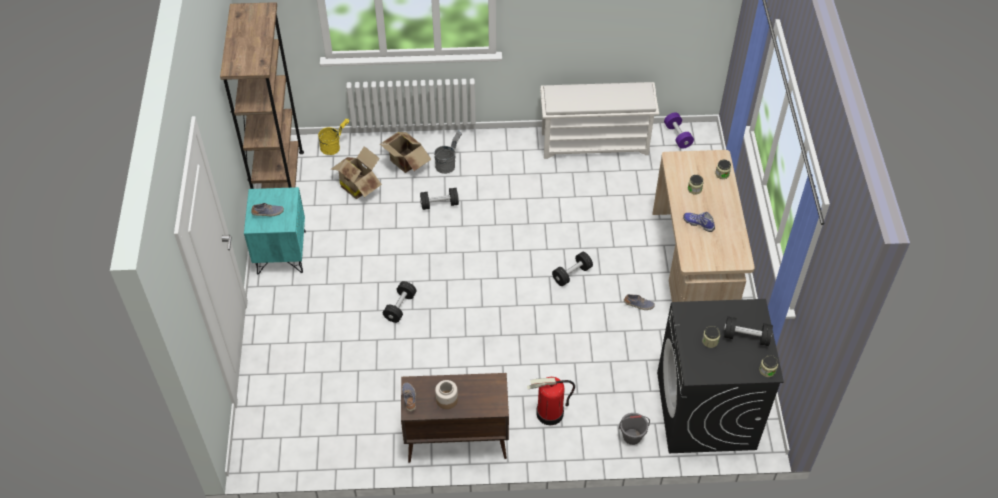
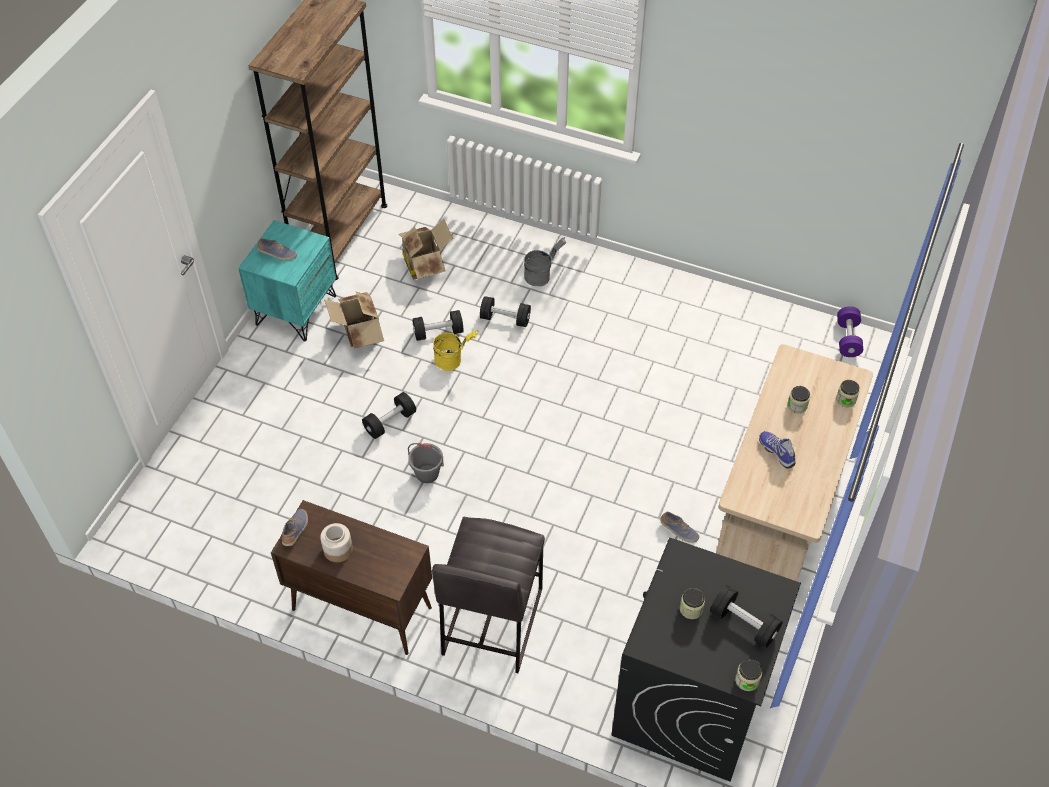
camera: 25 degrees right, 0 degrees up
(334, 147) = (423, 212): yellow bucket -> yellow bucket (453, 361)
(405, 163) = (492, 258): cardboard box -> cardboard box (359, 334)
(549, 414) = (491, 622): fire extinguisher -> grey stool
(572, 274) = (616, 460): black dumbbell -> black dumbbell (438, 332)
(595, 142) = (736, 311): white shoe rack -> none
(632, 436) = (576, 694): grey bucket -> grey bucket (427, 474)

